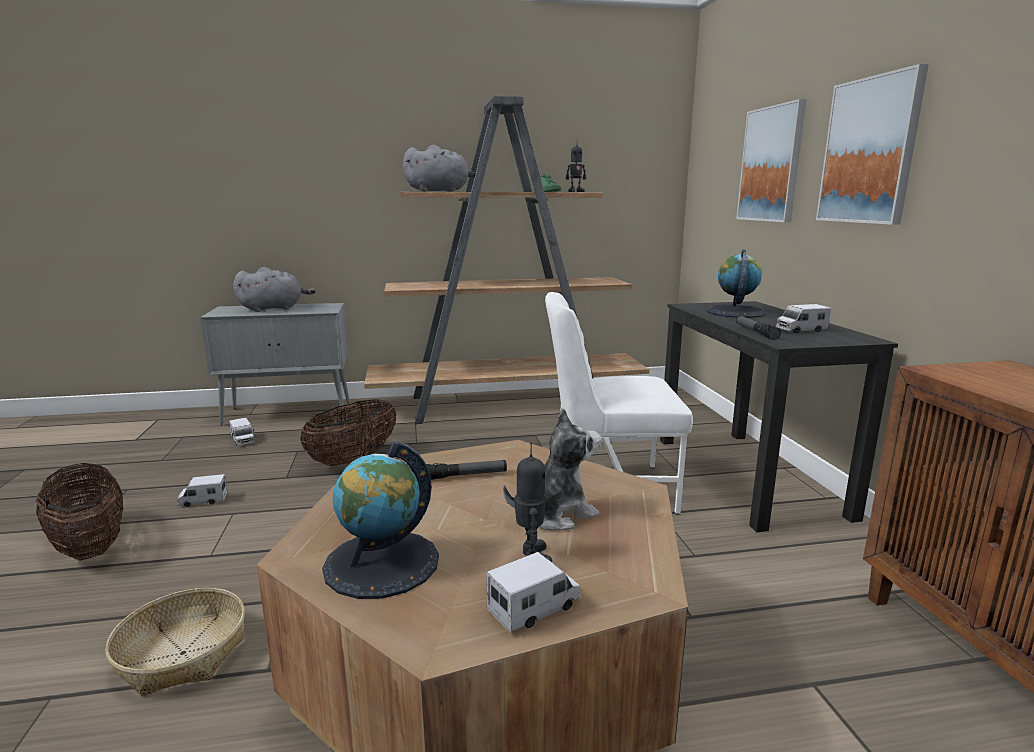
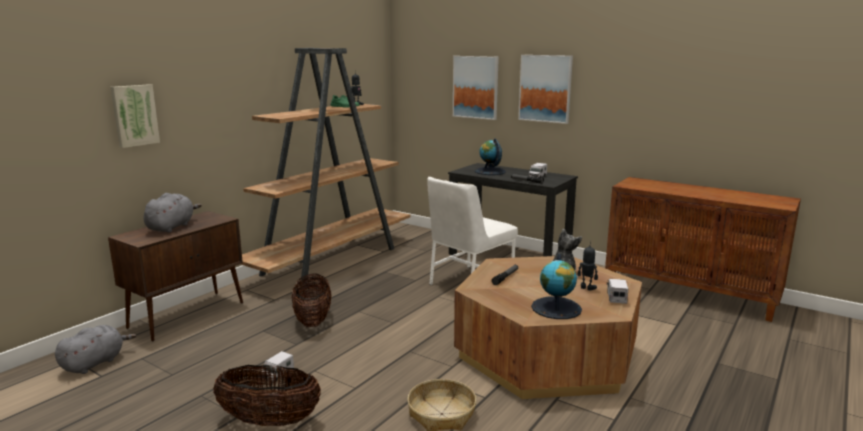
camera: 45 degrees left, 0 degrees up
(243, 440) = (203, 341): toy truck -> none
(259, 178) = (134, 115): none -> picture
(289, 413) = (188, 315): grey cabinet -> brown cabinet
(440, 191) = (293, 114): grey plush toy -> grey plush toy (95, 363)

